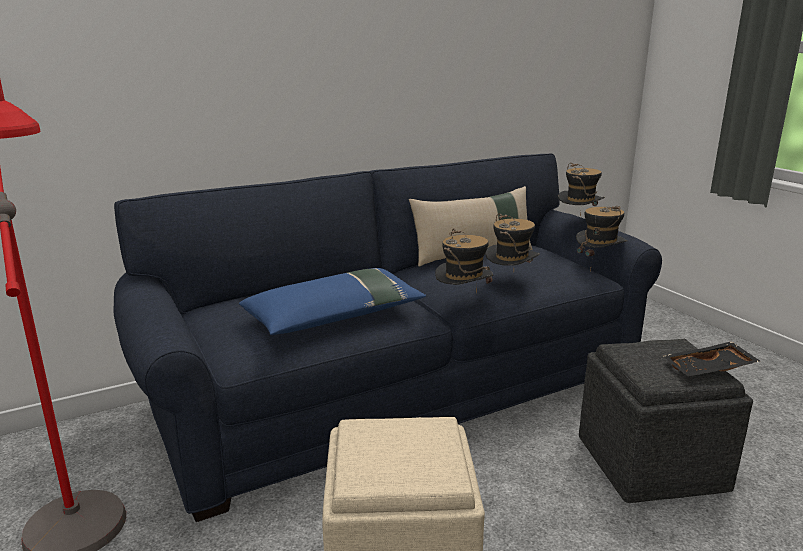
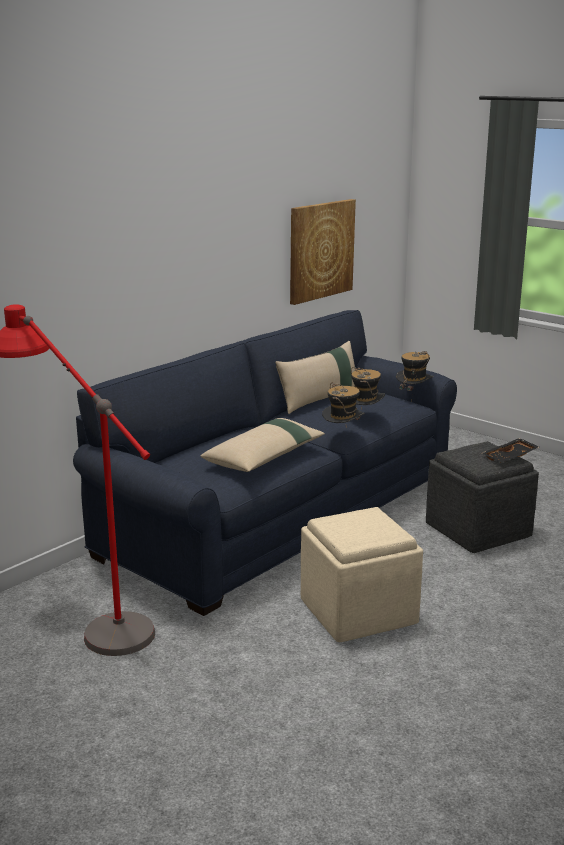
camera: 20 degrees left, 0 degrees up
(335, 316) = (265, 456): blue pillow -> beige pillow
(512, 78) = (321, 250): none -> picture
(578, 222) = (389, 364): hat -> none

